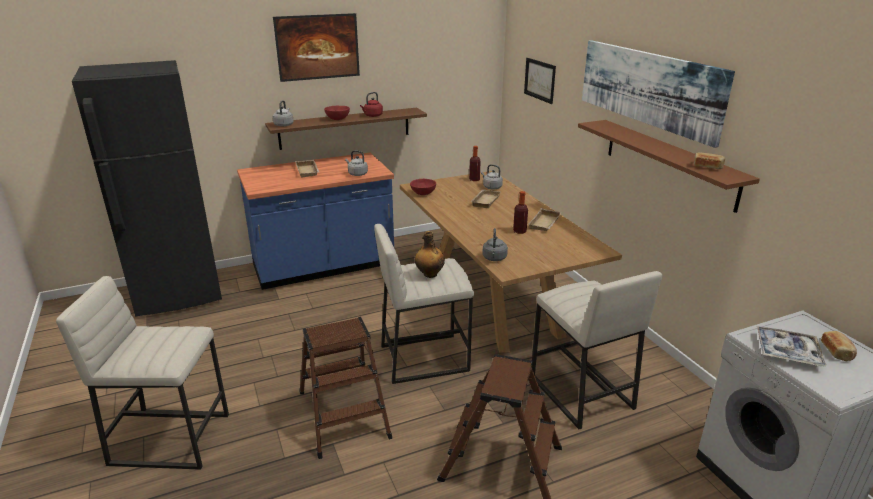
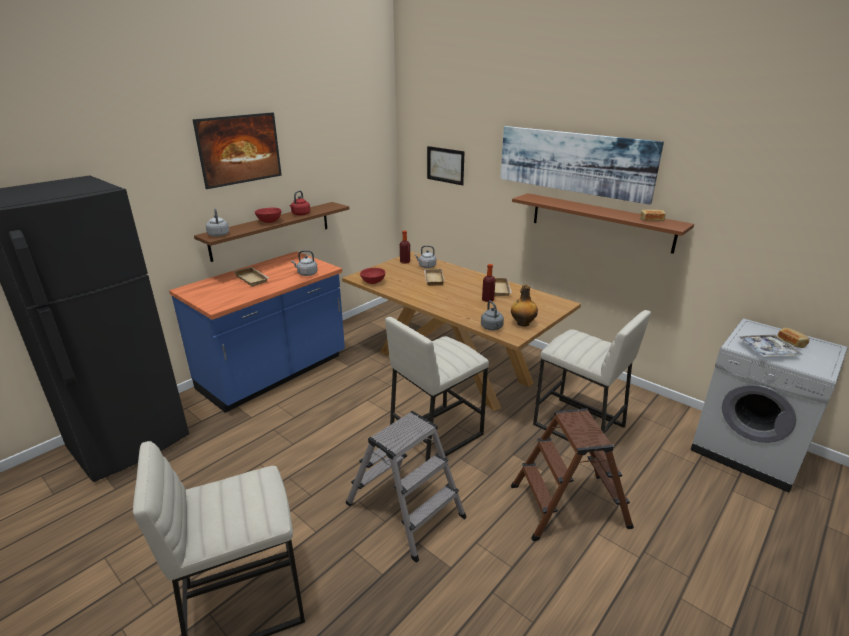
camera: 25 degrees left, 0 degrees up
(343, 413) = (405, 509): brown step ladder -> grey step ladder
(429, 274) = (445, 355): bottle -> bottle (522, 323)

